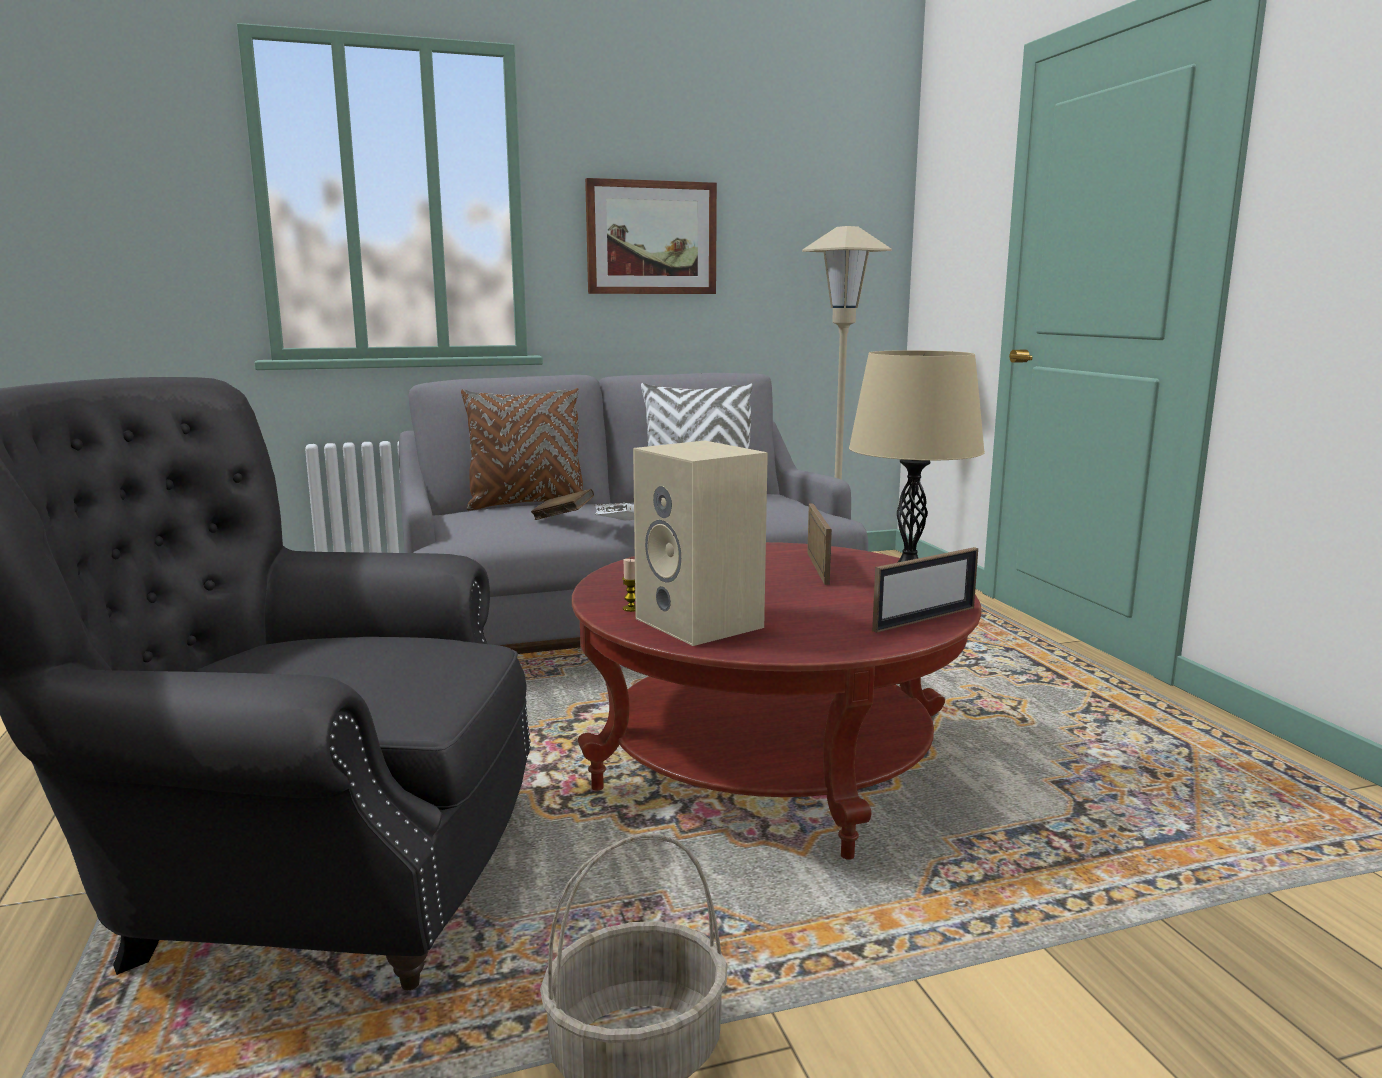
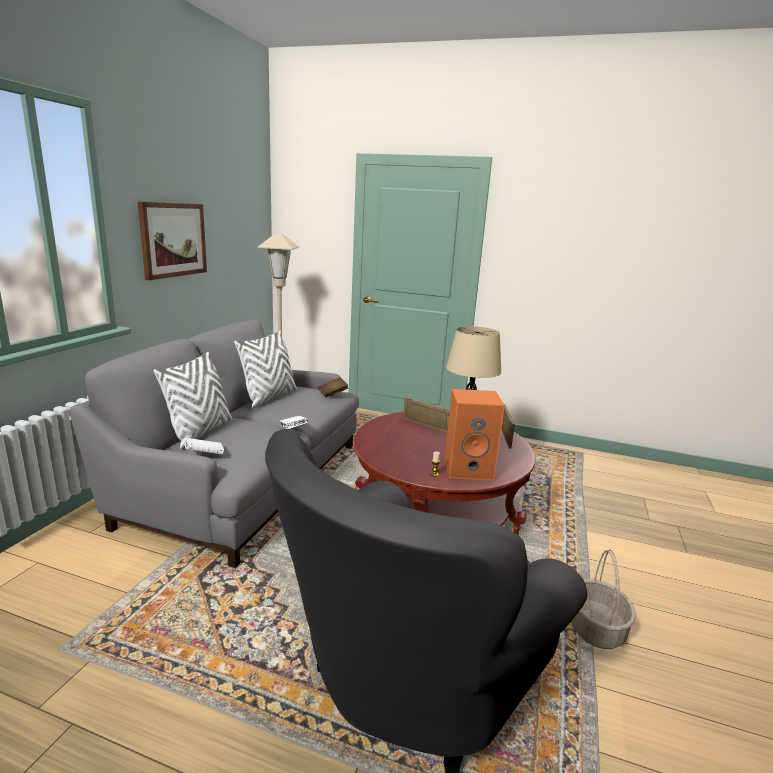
camera: 55 degrees left, 5 degrees up
(464, 517) = (204, 455): none -> white book
(526, 504) = (200, 432): brown pillow -> white pillow
(563, 519) = (262, 436): brown book -> brown book (332, 394)
(702, 623) = (469, 469): beige speaker -> orange speaker

